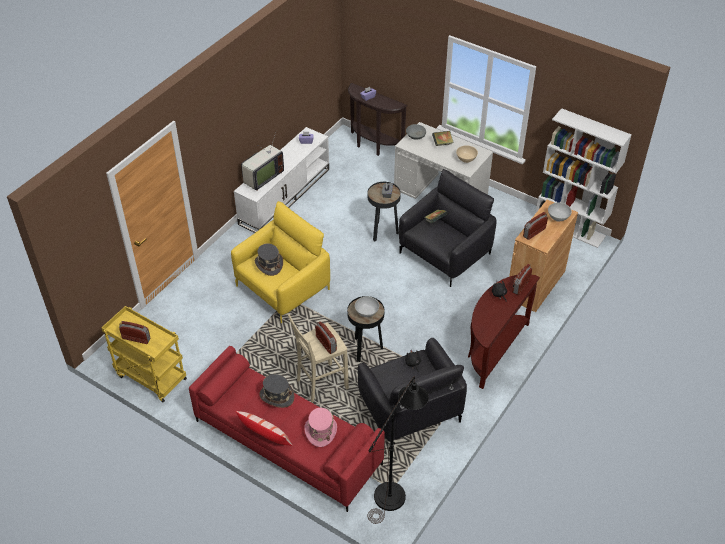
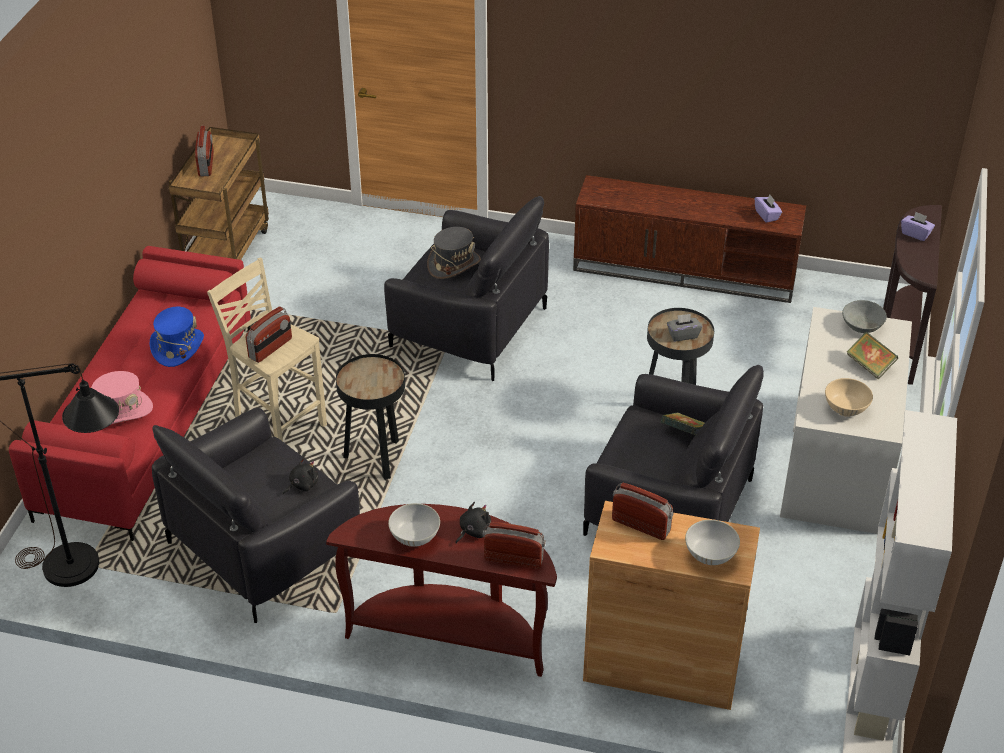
camera: 70 degrees right, 5 degrees down
(150, 377) = (227, 251): yellow cart -> brown cart
(262, 178) = (637, 194): television -> none
(265, 435) = (98, 356): pillow -> none
(276, 396) = (177, 347): grey hat -> blue hat
(282, 287) = (468, 327): yellow armchair -> black armchair
(284, 195) = (686, 271): white tv stand -> brown tv stand
(366, 312) = (367, 381): white bowl -> white bowl (415, 537)

